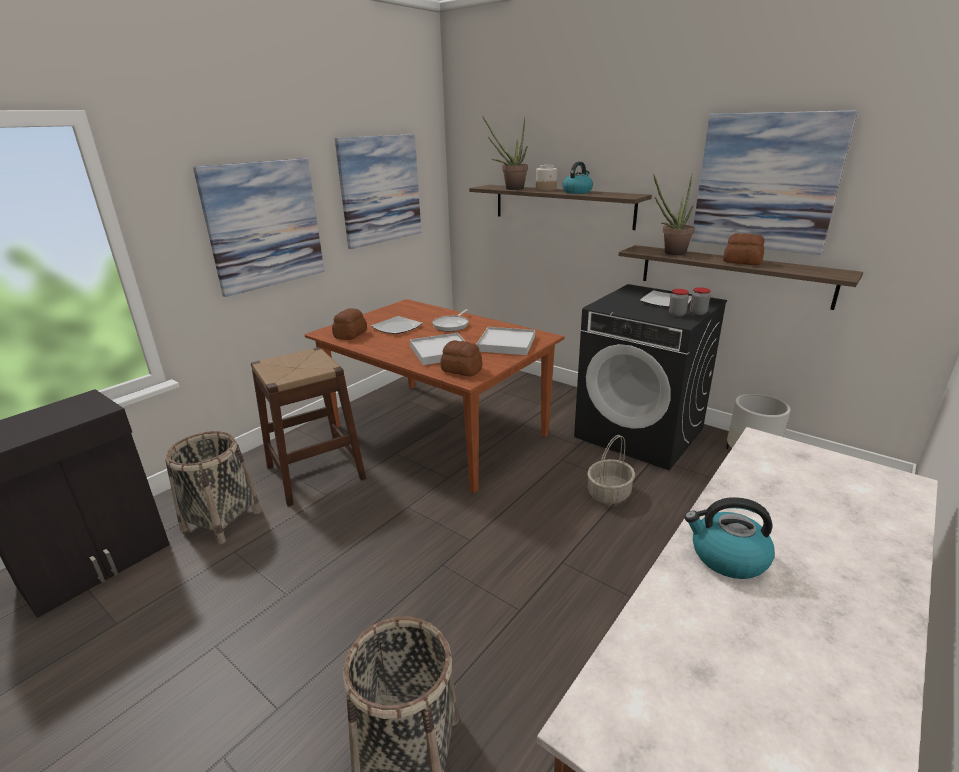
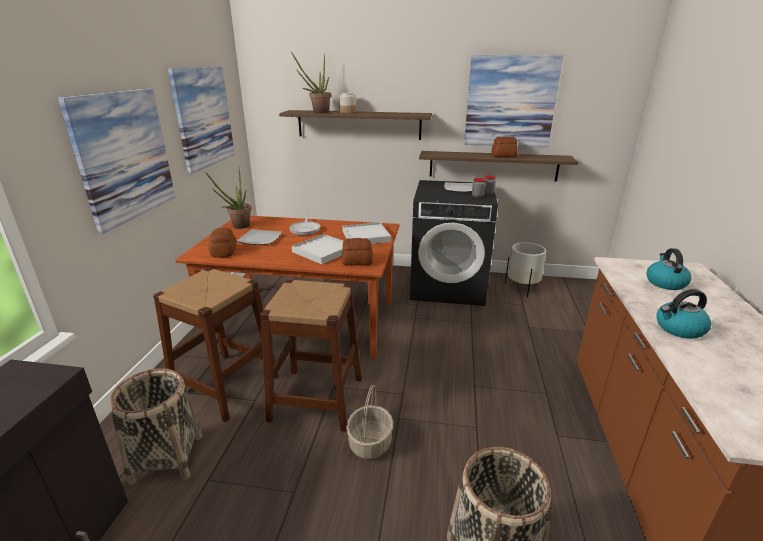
camera: 30 degrees left, 0 degrees up
(381, 513) = (316, 398): none -> brown stool
(577, 192) = (376, 113): kettle -> kettle (665, 282)
(609, 493) = (463, 331): basket -> basket (369, 442)
(671, 253) = (454, 154): potted plant -> potted plant (238, 226)

